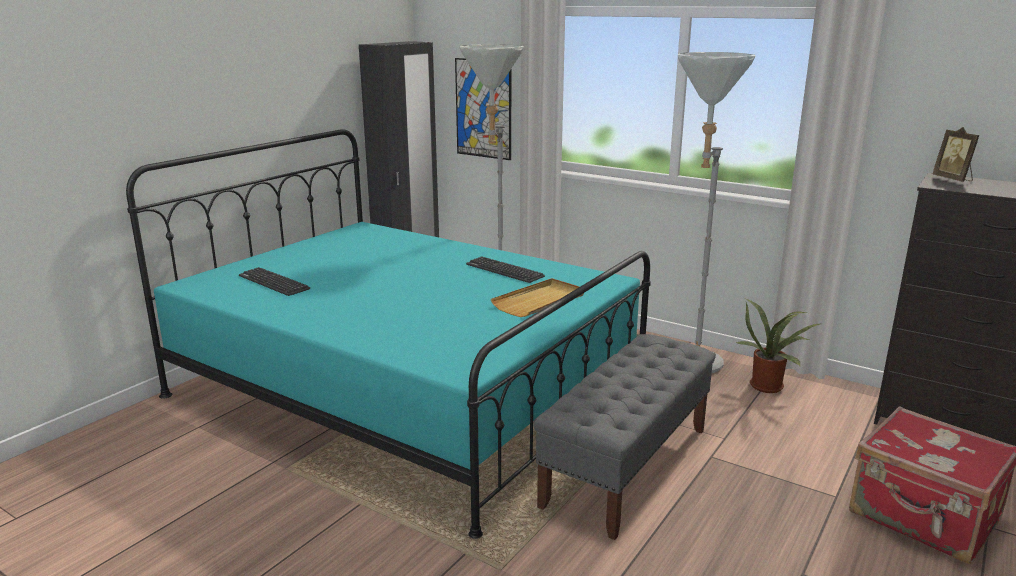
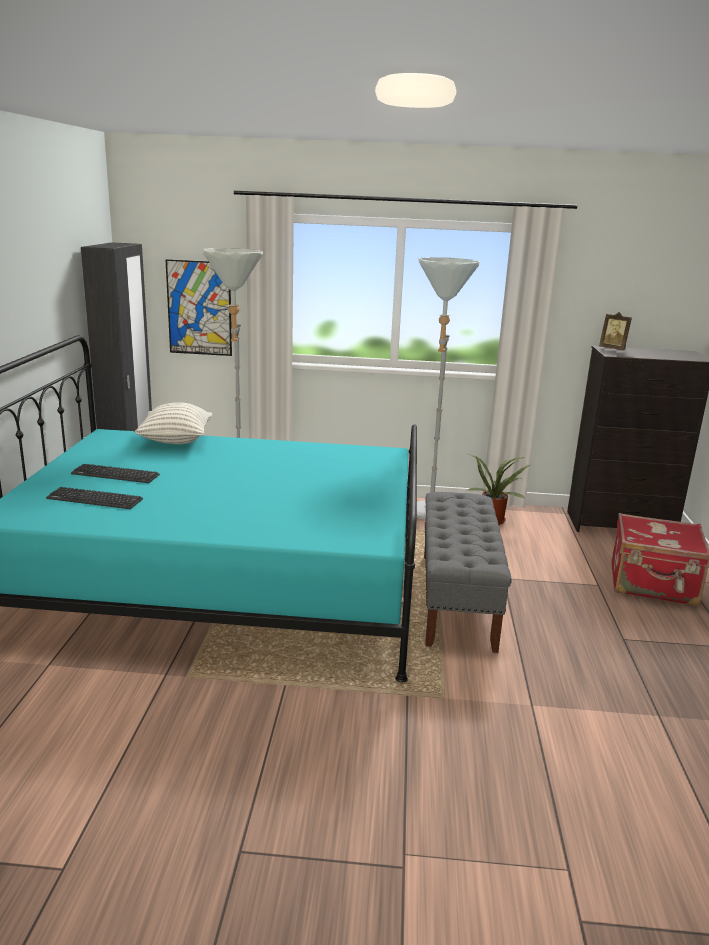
camera: 30 degrees left, 0 degrees up
(411, 240) = (176, 441): none -> pillow
(504, 270) = (297, 456): keyboard -> keyboard (115, 475)
(540, 301) = (359, 477): beige tray -> none

